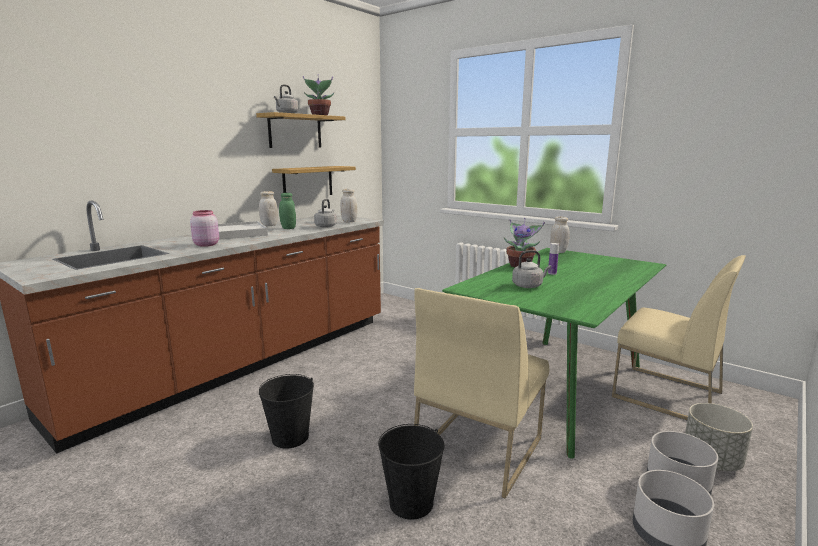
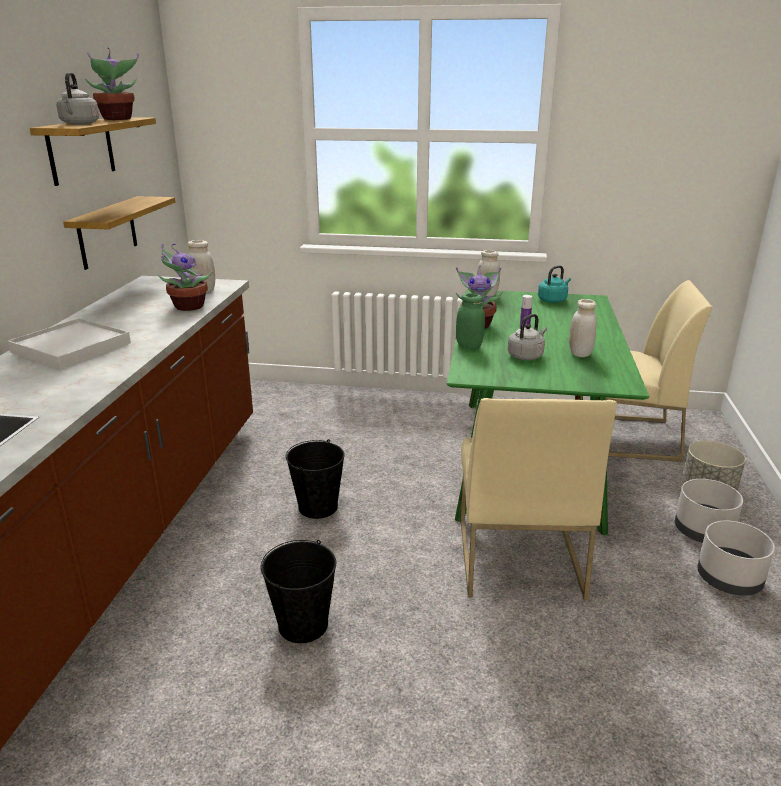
camera: 30 degrees left, 10 degrees up
(206, 244) = (66, 384): pink jar -> none
(269, 225) = (89, 320): white jar -> white jar (580, 353)
(288, 228) = (134, 321): green jar -> green jar (469, 346)
(326, 226) = (187, 307): grey kettle -> potted plant
(411, 502) = (512, 642): black bucket -> black bucket (318, 507)
(609, 261) = (553, 300): none -> turquoise kettle

